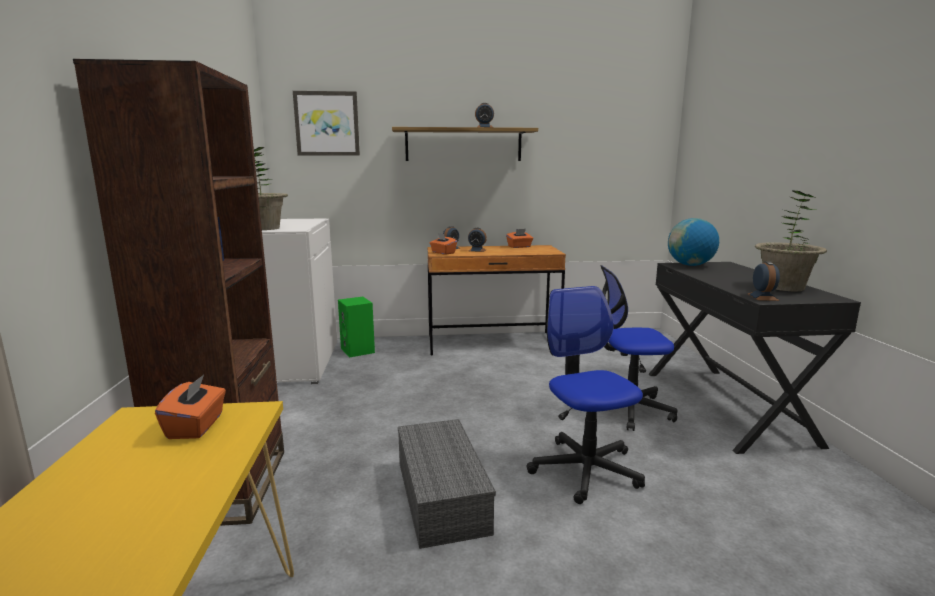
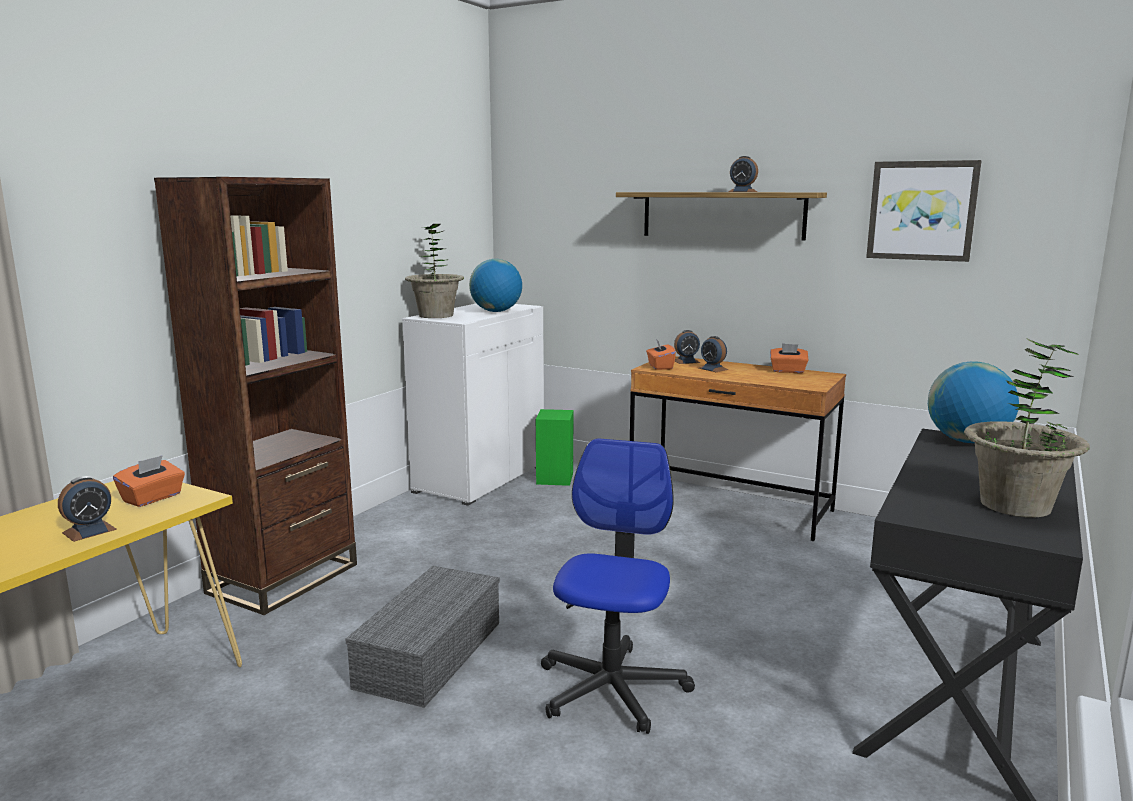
camera: 35 degrees right, 0 degrees up
(305, 223) = (496, 311): none -> globe
(327, 124) = (556, 186): picture -> picture (922, 210)
(627, 409) = (785, 643): office chair -> none
(763, 297) = (918, 511): alarm clock -> alarm clock (89, 531)

